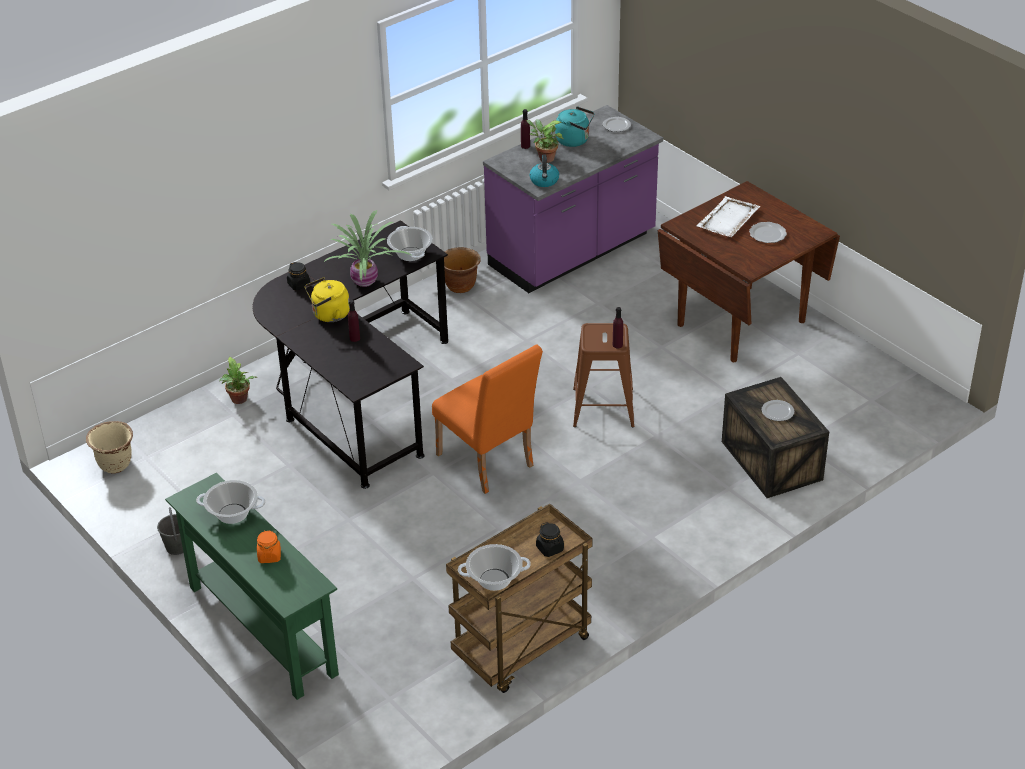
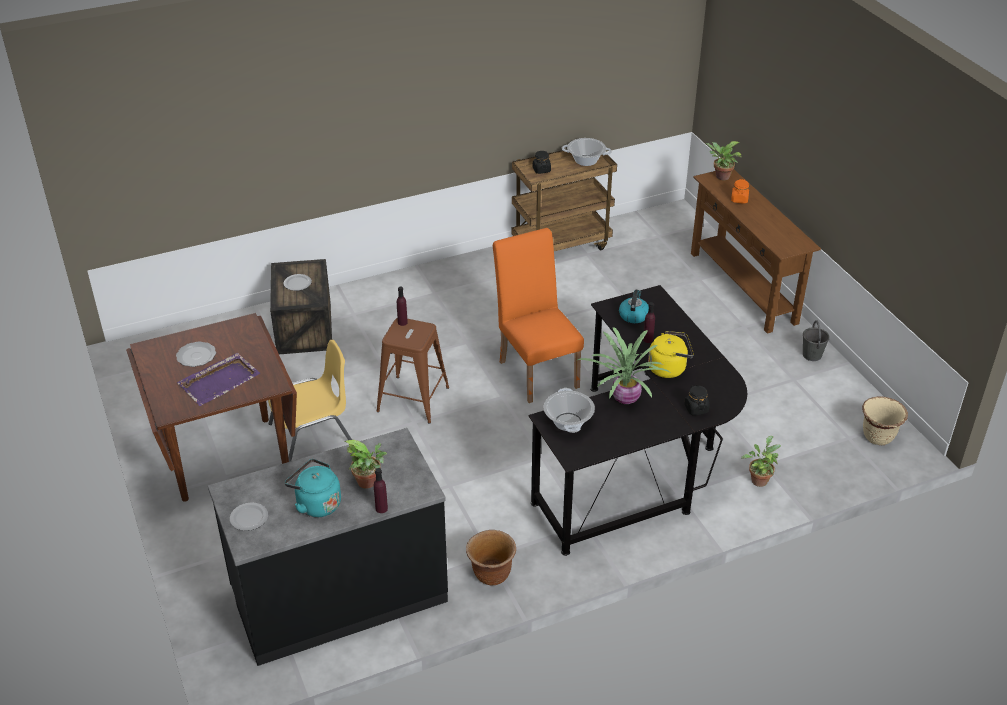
camera: 165 degrees left, 0 degrees up
(232, 513) = (766, 229): cooking pot -> none
(261, 630) = (743, 287): green console table -> brown console table
(298, 593) = (720, 177): none -> potted plant
(544, 181) = (388, 447): kettle -> kettle (633, 315)
(573, 252) = (339, 596): purple counter -> black counter
(678, 357) = (313, 434): none -> yellow chair
(727, 219) = (220, 381): white tray -> purple tray

